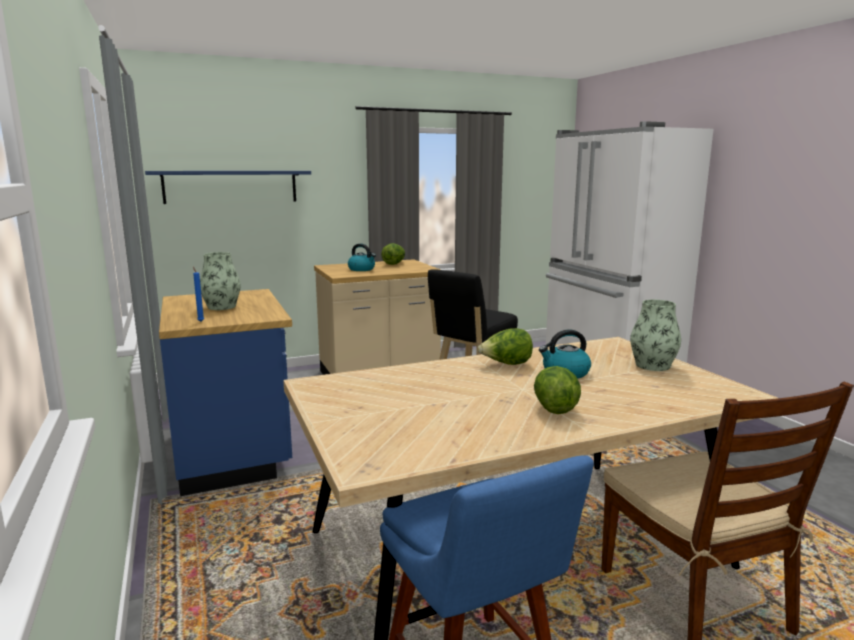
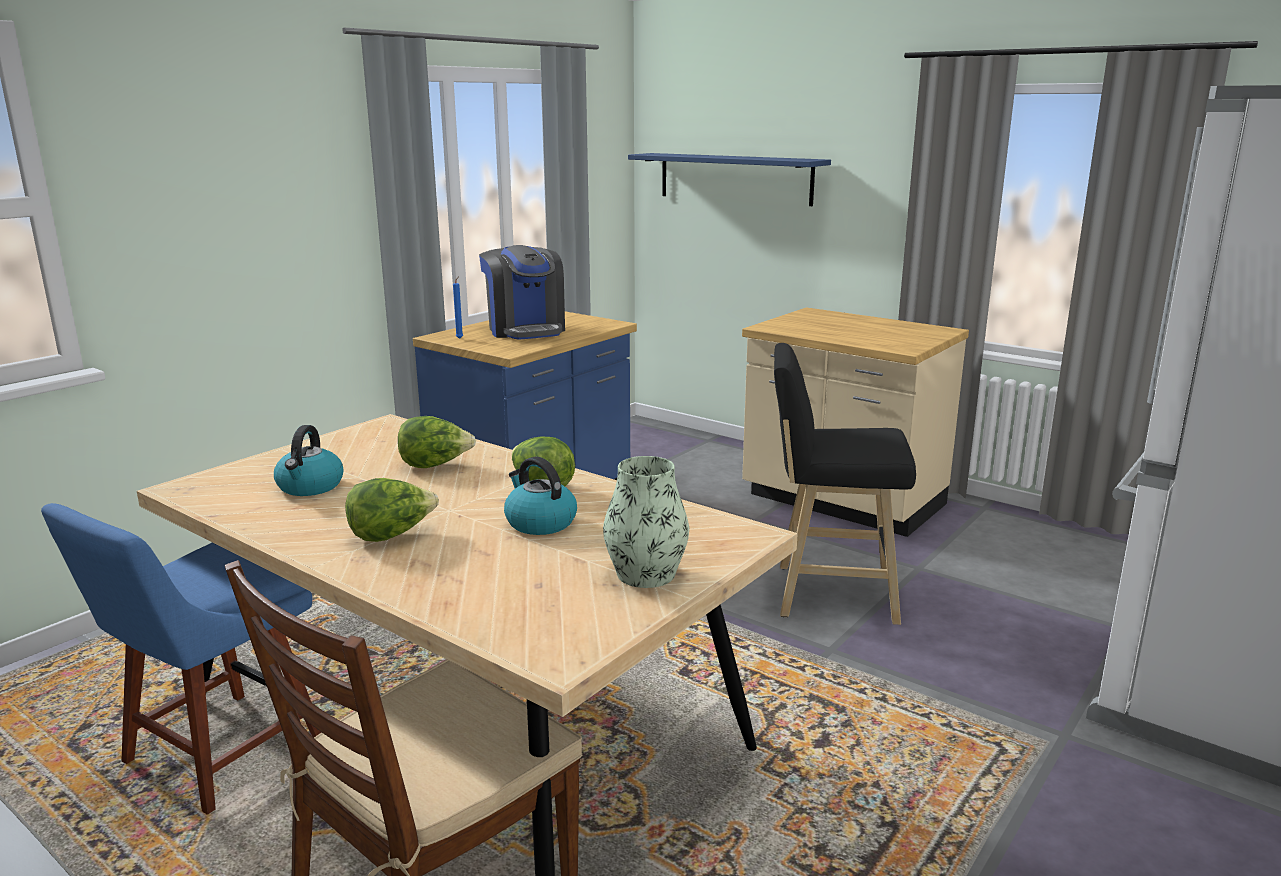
camera: 60 degrees right, 5 degrees up
(221, 307) = (525, 330): vase -> coffee machine
(362, 269) = (825, 326): kettle -> kettle (310, 487)
(394, 264) = (901, 329): lettuce -> lettuce (435, 465)

